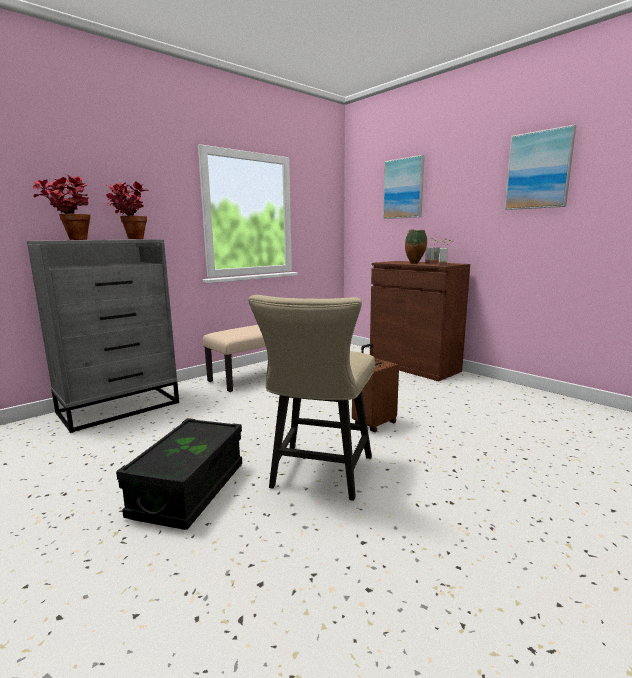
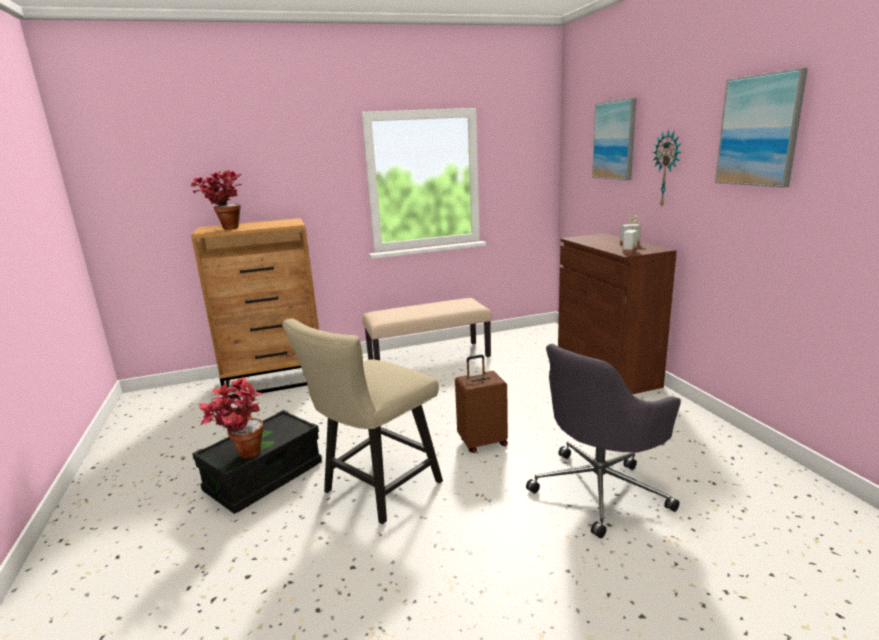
camera: 25 degrees right, 5 degrees up
(120, 407) = (276, 379): grey dresser -> brown dresser
(130, 239) = (282, 222): potted plant -> potted plant (241, 456)
(415, 264) = (602, 246): vase -> none
(457, 205) = (667, 169): none -> wall clock
(493, 438) = (600, 489): none -> grey office chair

